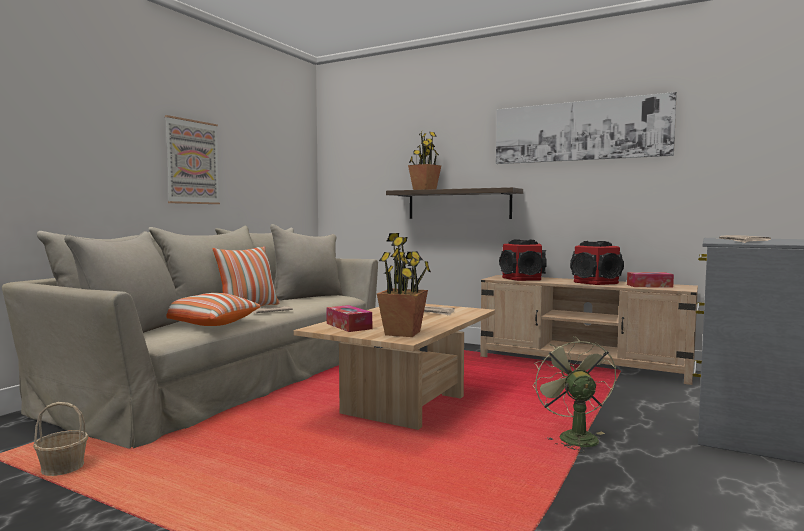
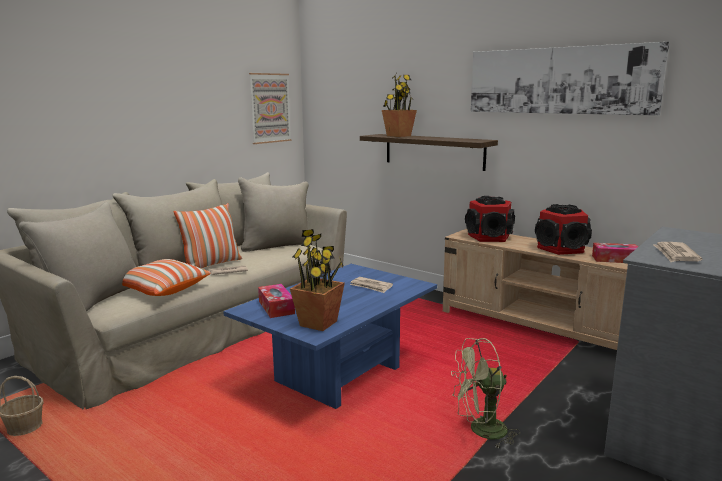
camera: 10 degrees right, 10 degrees up
(192, 162) = (163, 117): picture -> picture (270, 108)
(404, 405) = (338, 375): beige coffee table -> blue coffee table
(573, 436) = (481, 431): green fan -> green fan turned 105 degrees counterclockwise

